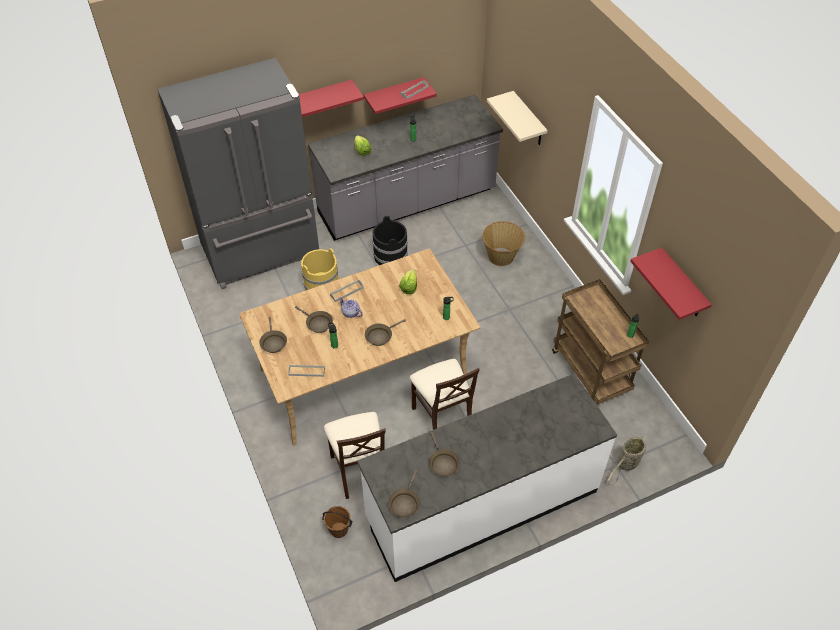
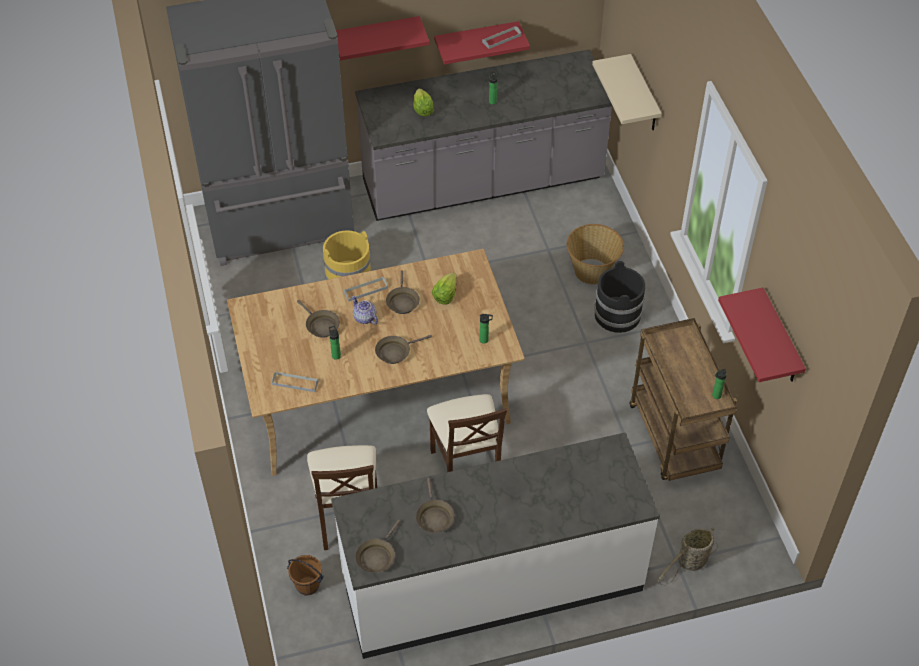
camera: 10 degrees right, 0 degrees up
(273, 342) = (261, 341): brown frying pan -> brown frying pan (402, 301)
(390, 255) = (445, 250): black bucket -> black bucket (617, 314)

